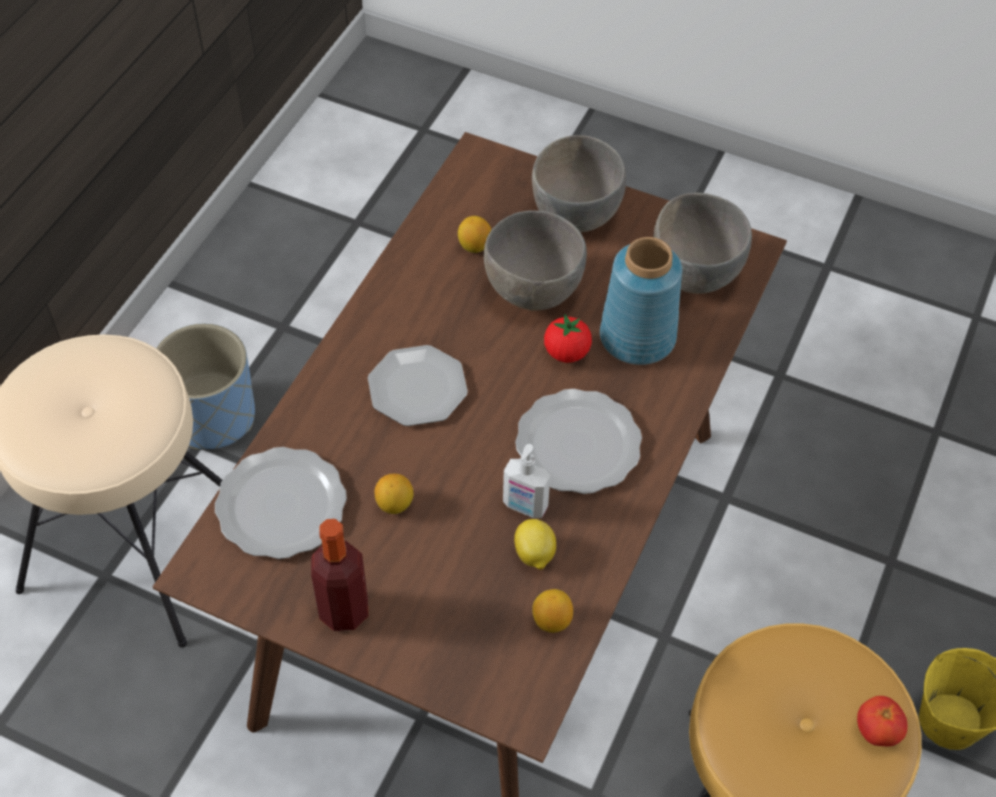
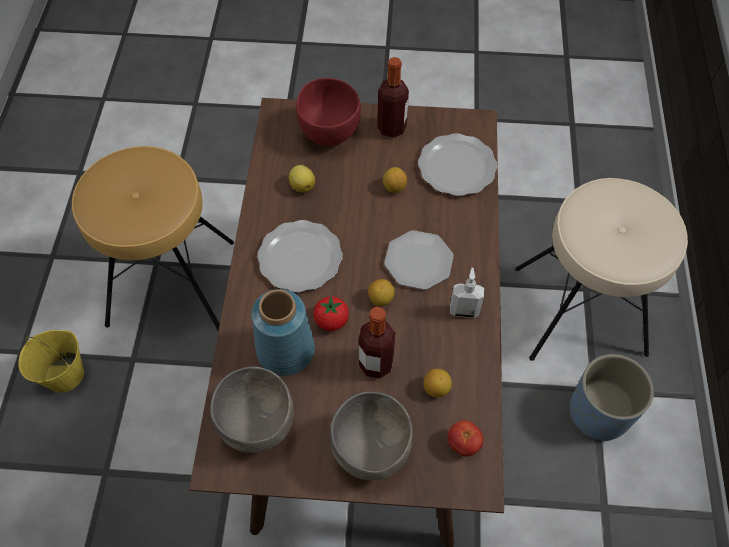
camera: 160 degrees right, 5 degrees up
(451, 640) = (329, 132): none -> red bowl
(524, 507) = (318, 210): soap dispenser -> soap dispenser (464, 310)
(532, 290) = (376, 364): grey bowl -> bottle
(551, 620) = (280, 156): lemon -> lemon (381, 299)
(876, 731) = (96, 196): tomato -> tomato (463, 444)

